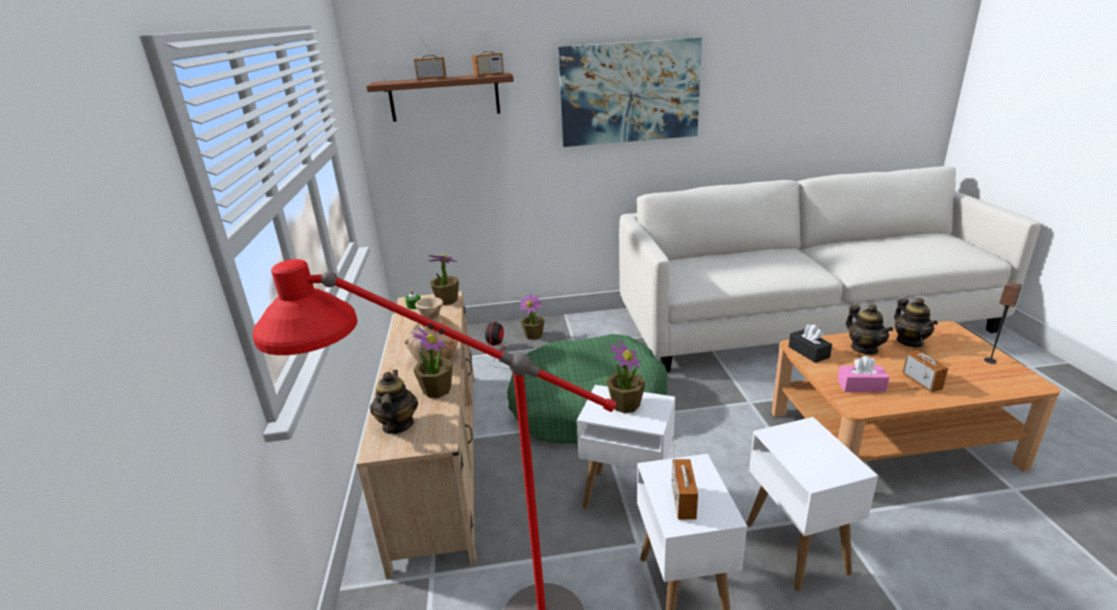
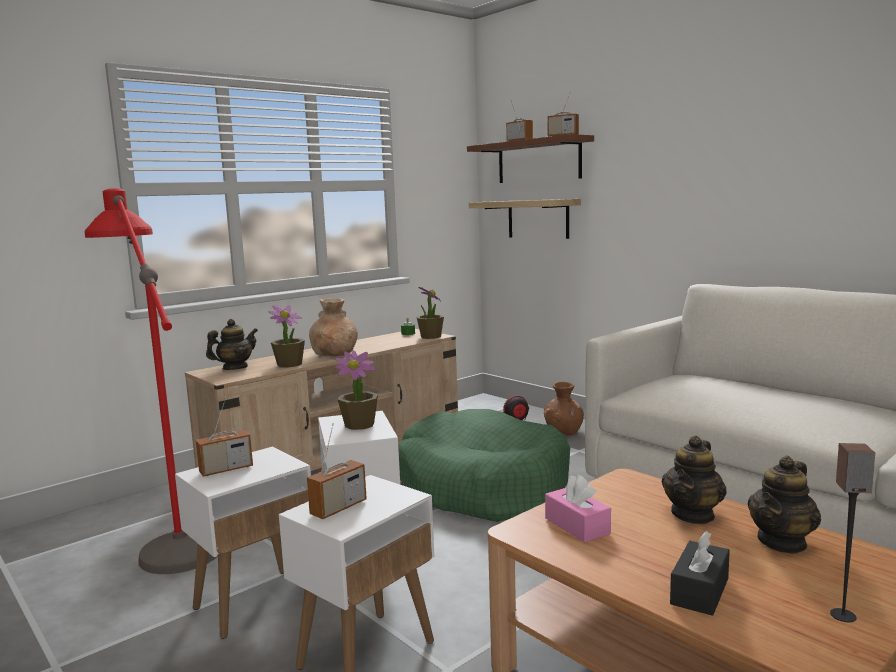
camera: 55 degrees right, 15 degrees down
(450, 155) = (538, 219): none -> shelf
(534, 335) = (564, 431): potted plant -> brown vase
(629, 92) = (717, 157): picture -> none
(808, 352) = (619, 485): black tissue box -> black tissue box (699, 591)
(921, 382) = (655, 563): radio -> radio (338, 508)

